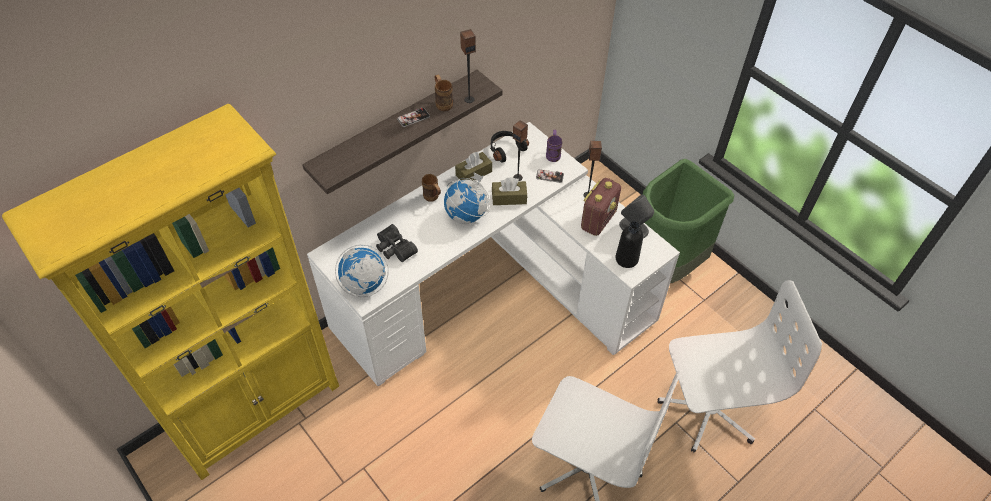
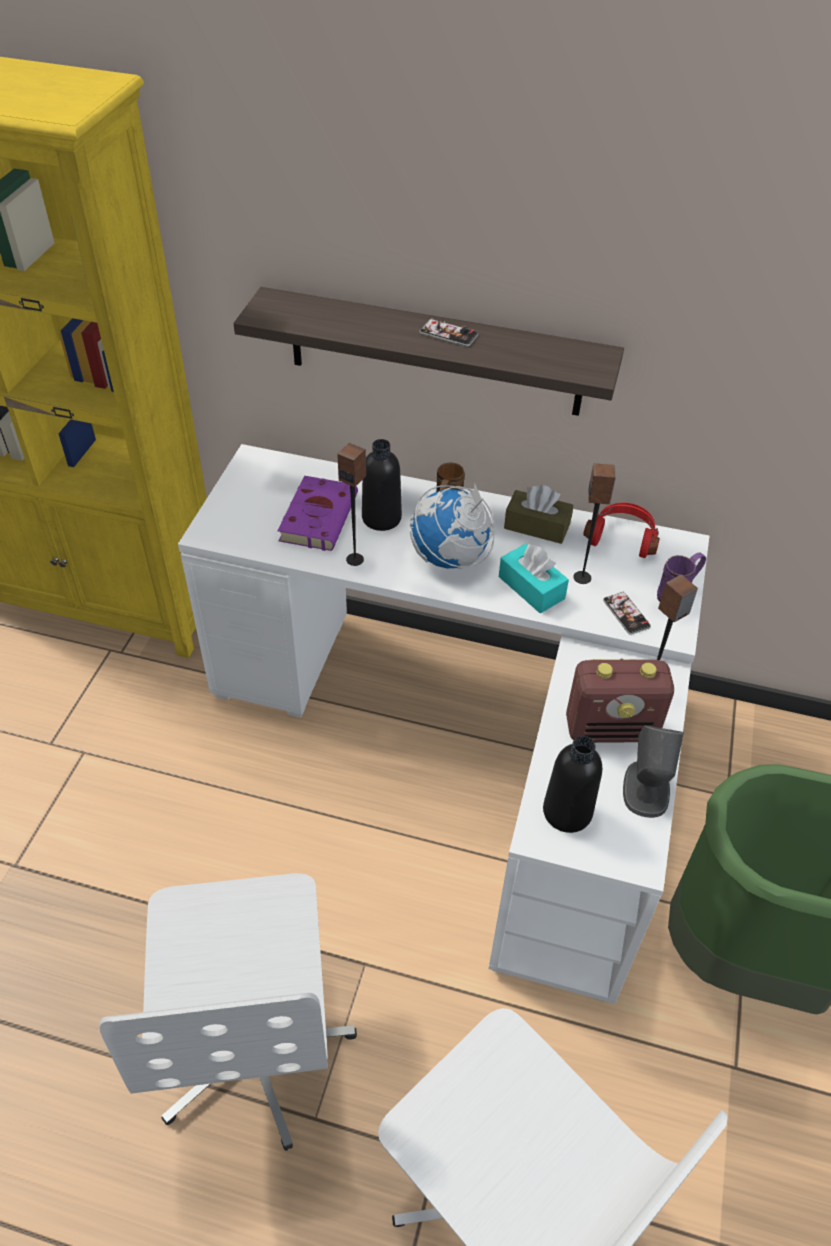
camera: 55 degrees right, 5 degrees down
(364, 285) = (233, 518): globe -> none
(394, 249) = (319, 516): black binoculars -> purple book
(417, 226) = (381, 518): none -> black bottle
(442, 102) = (511, 345): brown mug -> none
(469, 99) = (550, 366): speaker -> speaker (355, 559)
(506, 149) = (622, 537): black headphones -> red headphones
(509, 198) = (531, 587): brown tissue box -> turquoise tissue box

